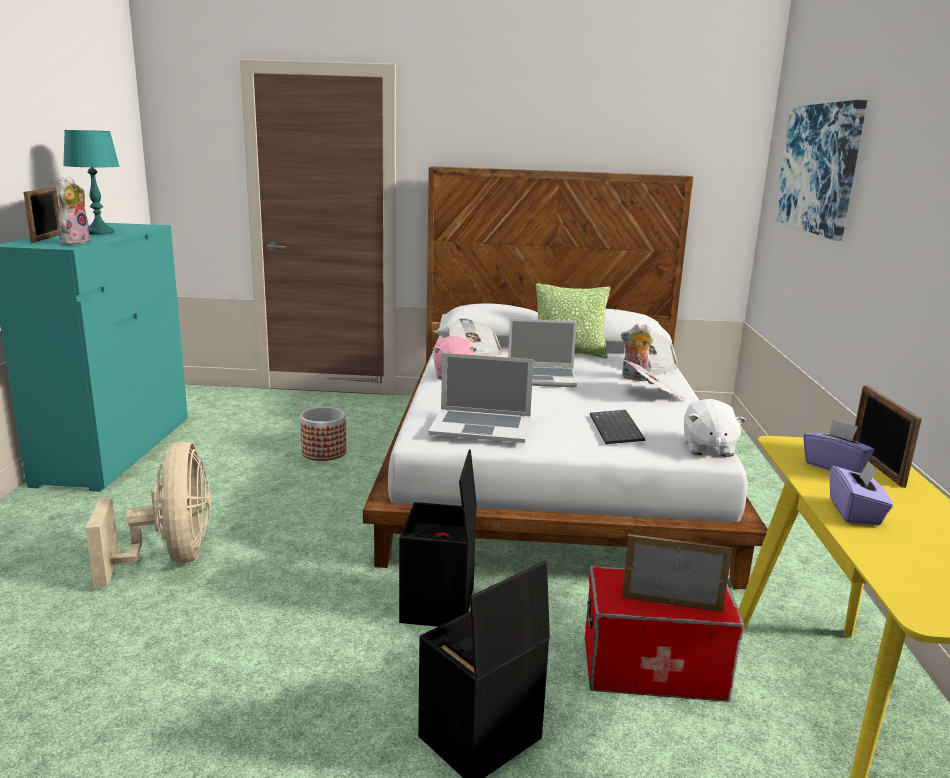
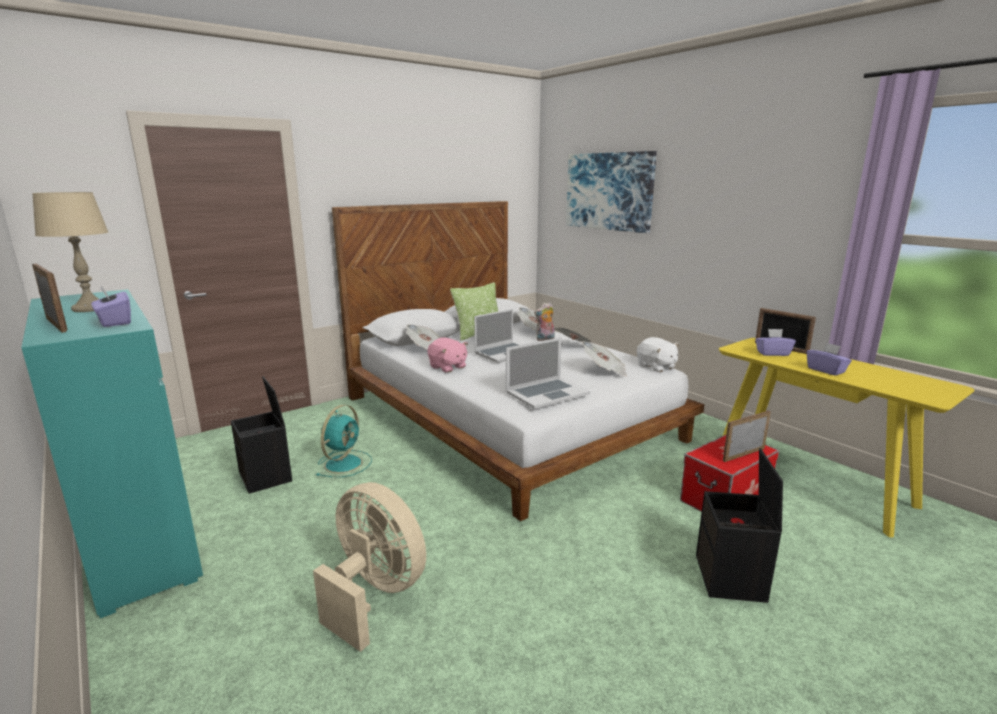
camera: 40 degrees left, 0 degrees up
(74, 242) = (114, 322): plush toy -> purple tissue box
(99, 232) = (90, 308): turquoise table lamp -> beige table lamp
(324, 452) = (344, 463): planter -> turquoise fan
(439, 605) = (593, 523): black storage box -> black storage box (266, 477)
(617, 429) = (604, 371): keyboard -> newspaper

